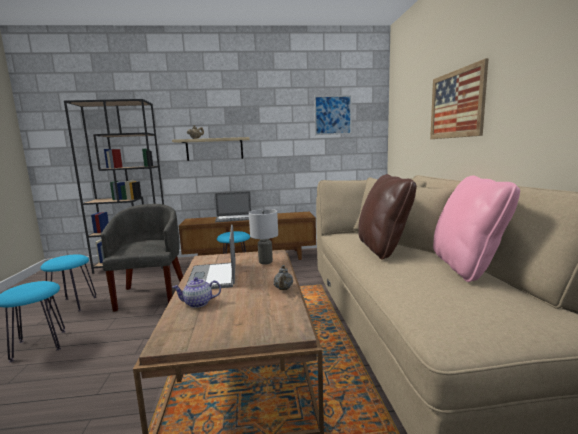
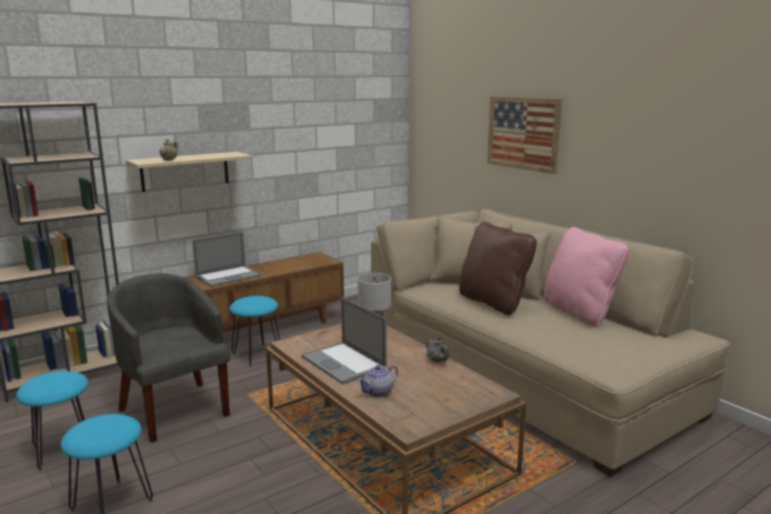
camera: 30 degrees left, 5 degrees up
(333, 115) = (346, 115): picture -> none

